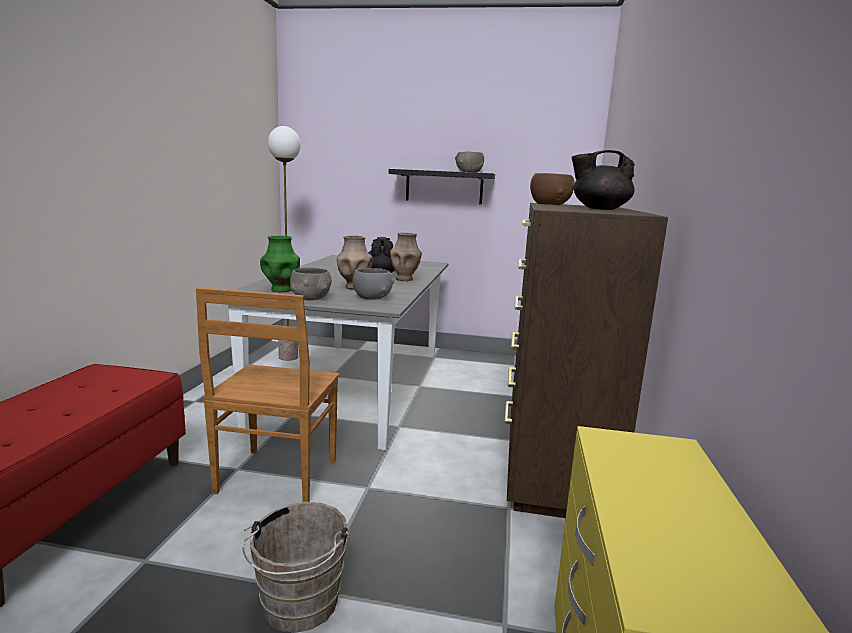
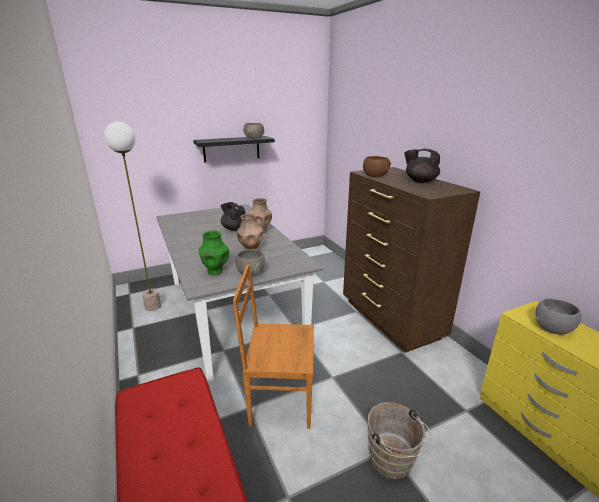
camera: 35 degrees left, 10 degrees up
(276, 478) = (279, 400): brown chair -> brown chair turned 120 degrees clockwise
(372, 297) = (281, 257): grey bowl -> grey bowl (552, 327)
(599, 209) = (420, 181): black teapot -> black teapot turned 60 degrees clockwise

